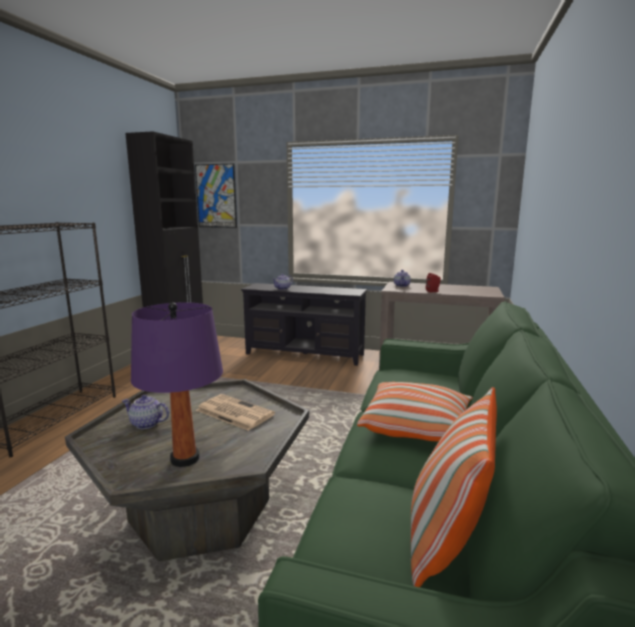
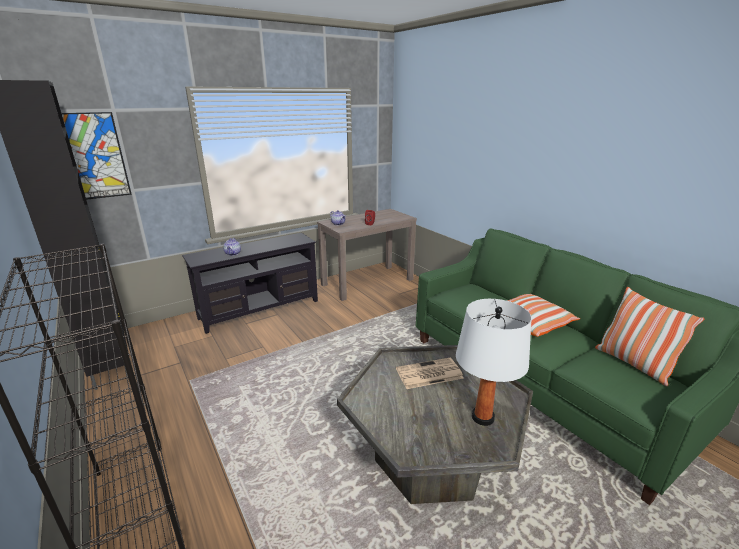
camera: 50 degrees left, 10 degrees up
(146, 424) = (407, 420): teapot -> none
(184, 459) = (483, 417): purple table lamp -> white table lamp

